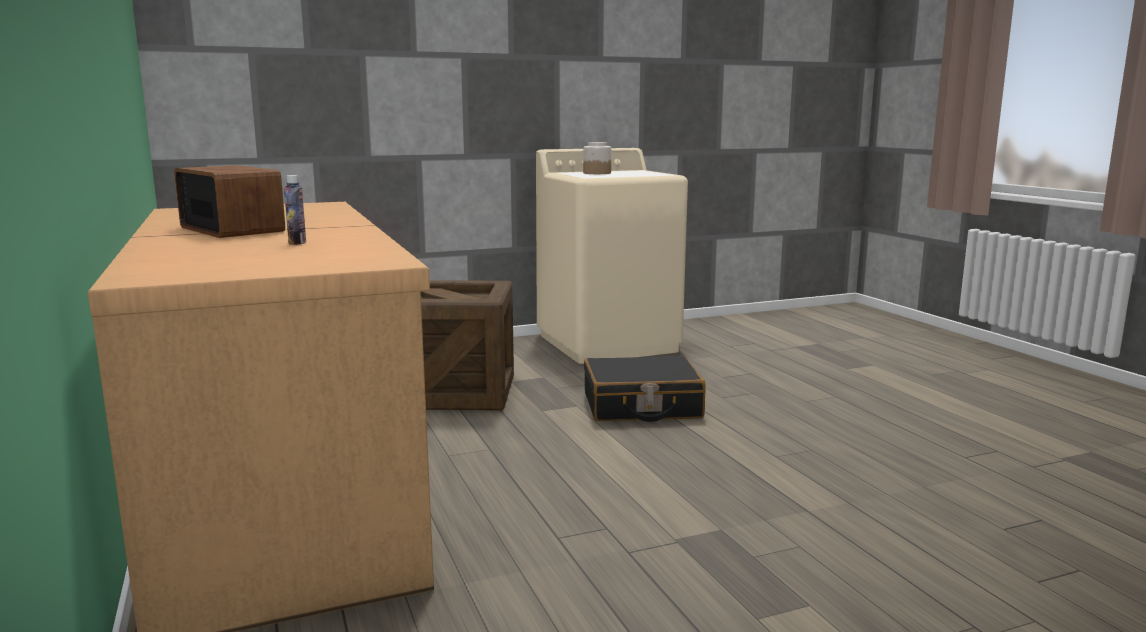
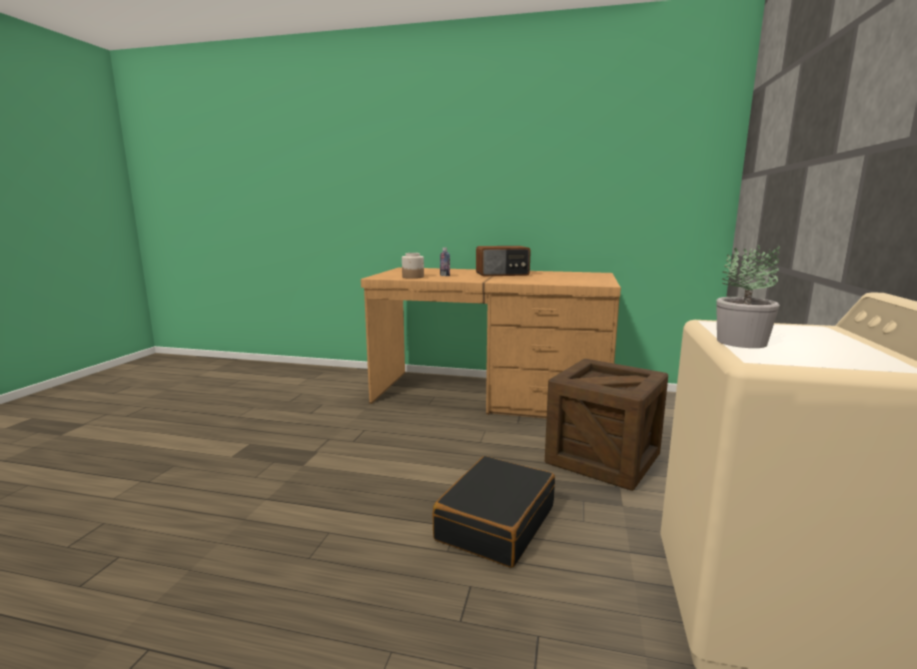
camera: 125 degrees right, 0 degrees up
(596, 173) = (804, 336): jar -> jar (413, 277)
(634, 175) = (742, 342): none -> potted plant

